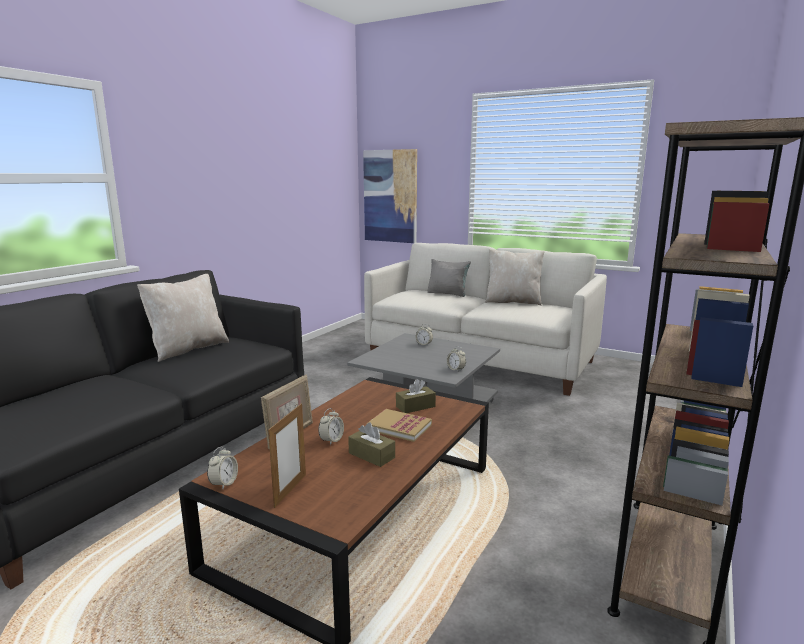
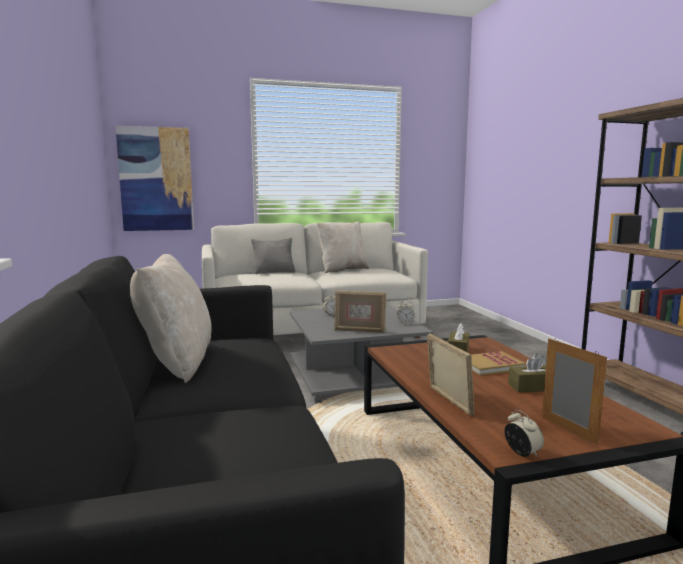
camera: 45 degrees left, 5 degrees down
(331, 440) = (483, 390): alarm clock -> none
(400, 364) = (359, 331): none -> picture frame

